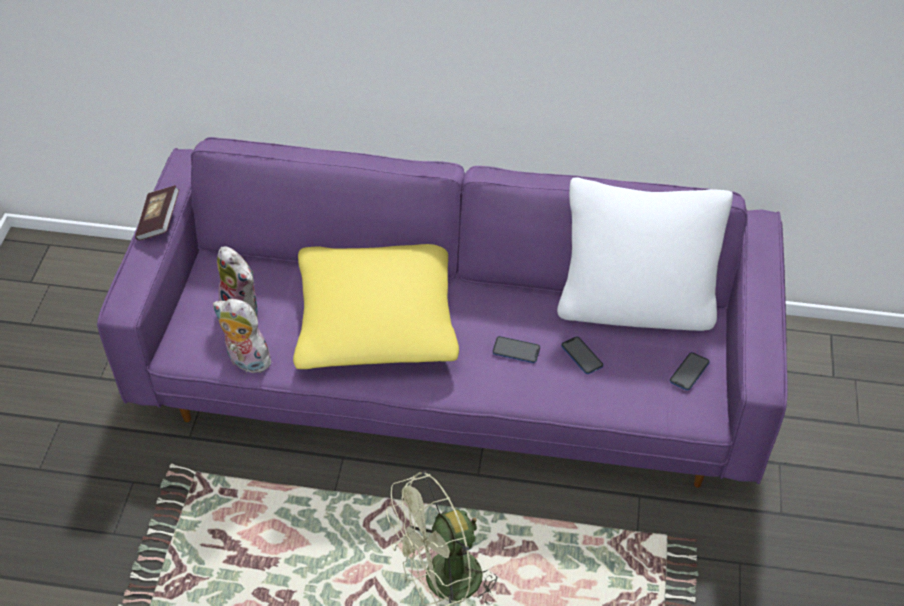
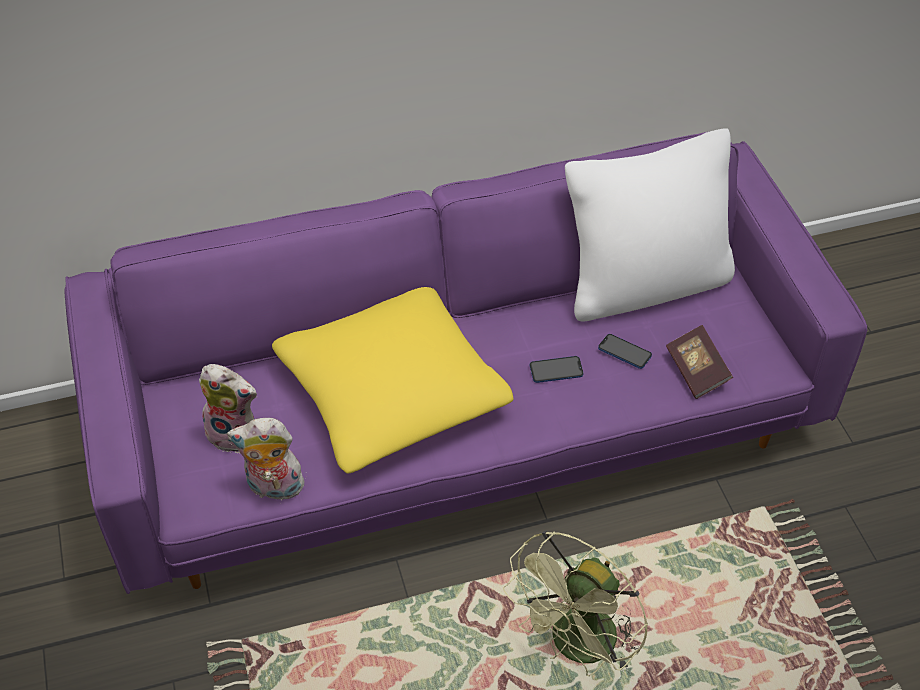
camera: 25 degrees left, 0 degrees up
(159, 222) = (101, 365): book -> book (696, 371)
(689, 372) = (736, 330): phone -> none

